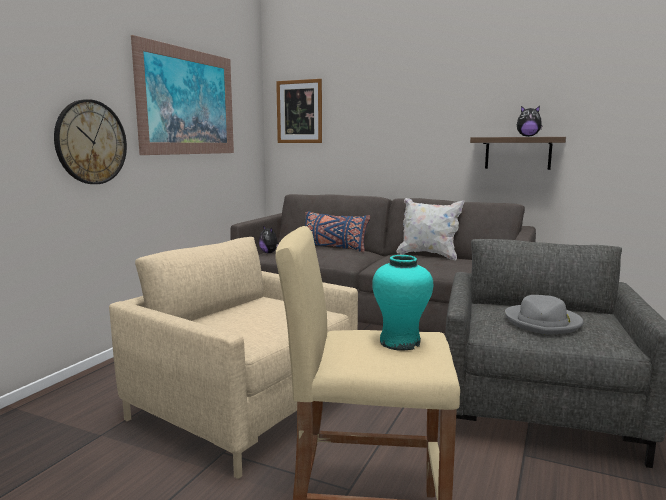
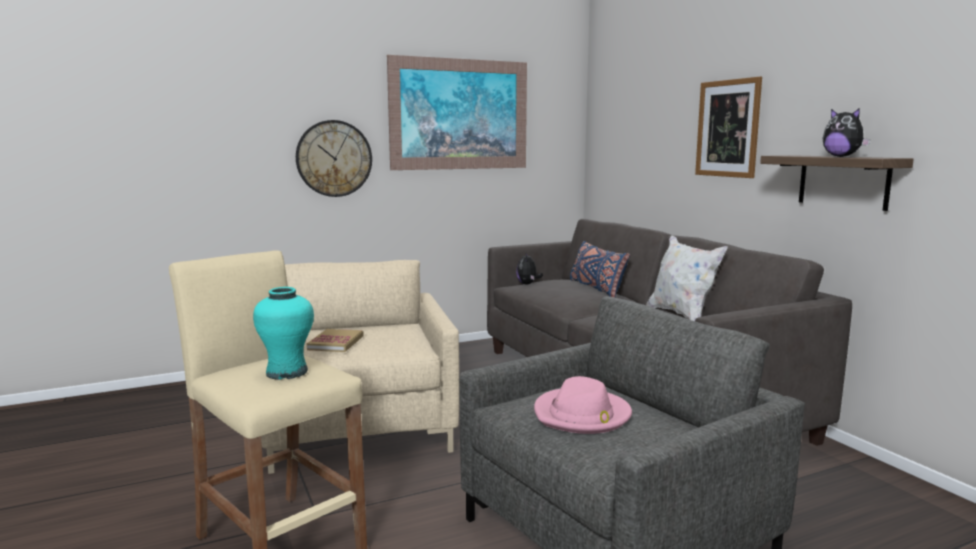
camera: 40 degrees right, 0 degrees up
(254, 324) = (336, 343): none -> book
(299, 111) = (614, 118): picture -> picture (727, 128)
(543, 322) = (582, 415): grey hat -> pink hat

